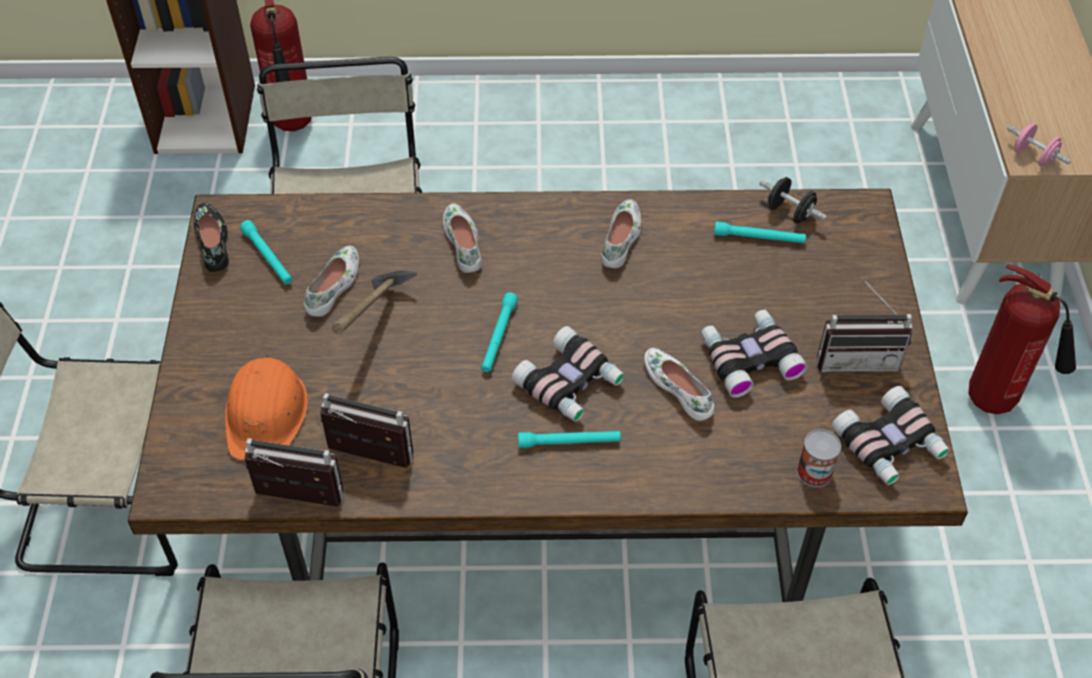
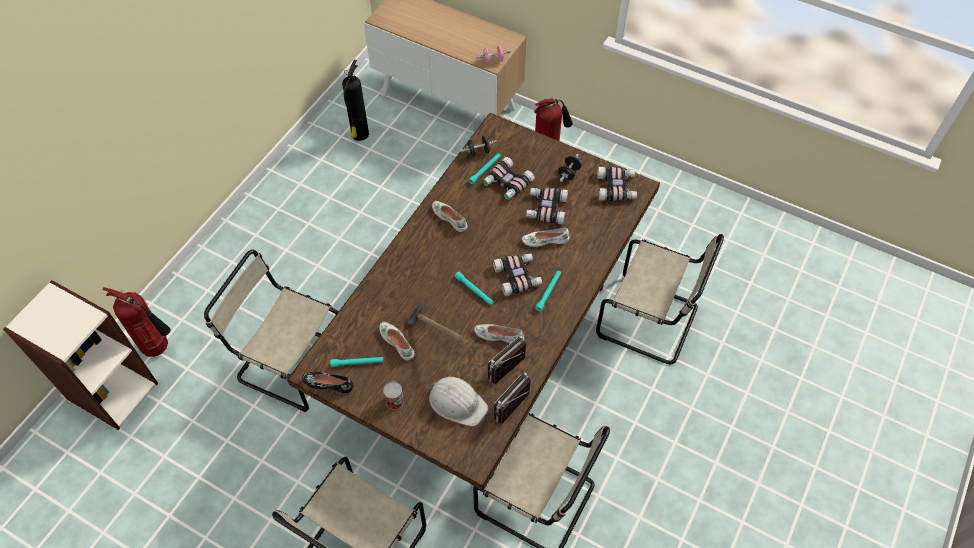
camera: 60 degrees left, 5 degrees up
(266, 413) = (457, 402): orange hard hat -> white hard hat
(464, 243) = (408, 278): white shoe -> white shoe (499, 335)
(757, 279) = (507, 183): none -> binoculars
(810, 139) = (360, 135): none -> fire extinguisher
(814, 472) = (614, 218): can -> can (394, 401)
(857, 357) = (569, 173): radio -> black dumbbell

